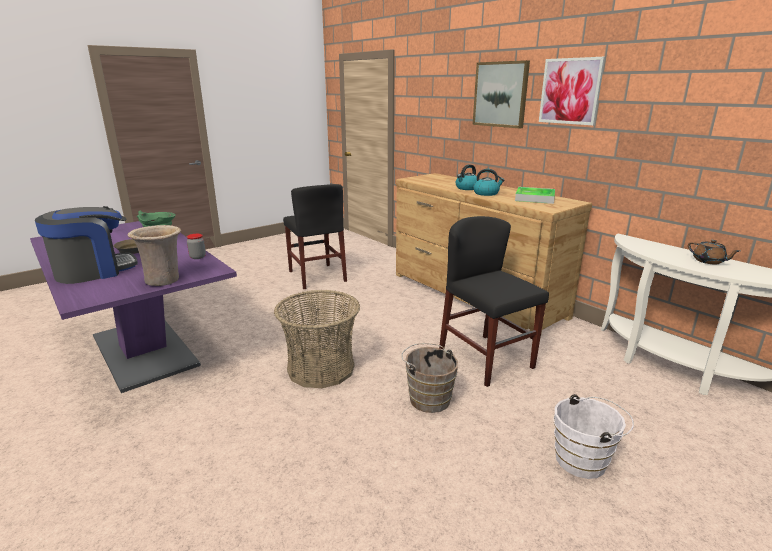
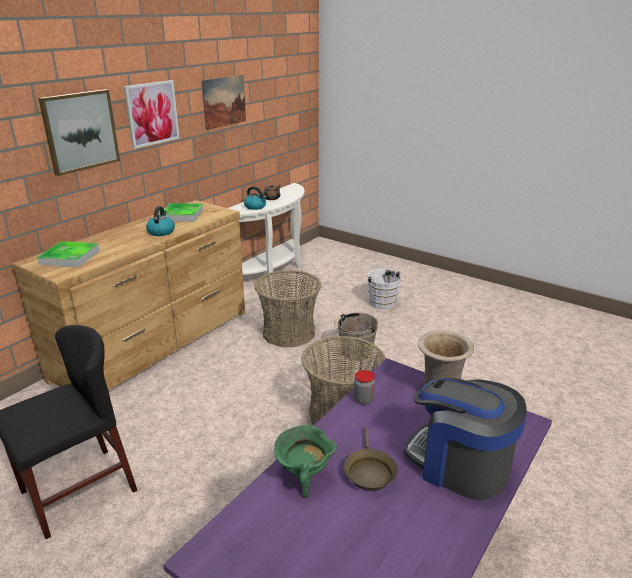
camera: 105 degrees left, 5 degrees up
(438, 179) = (70, 257): none -> tray
(467, 188) = (132, 240): kettle -> kettle (255, 207)
(486, 359) = (289, 332): black chair -> basket
(687, 94) = (224, 101): none -> picture

